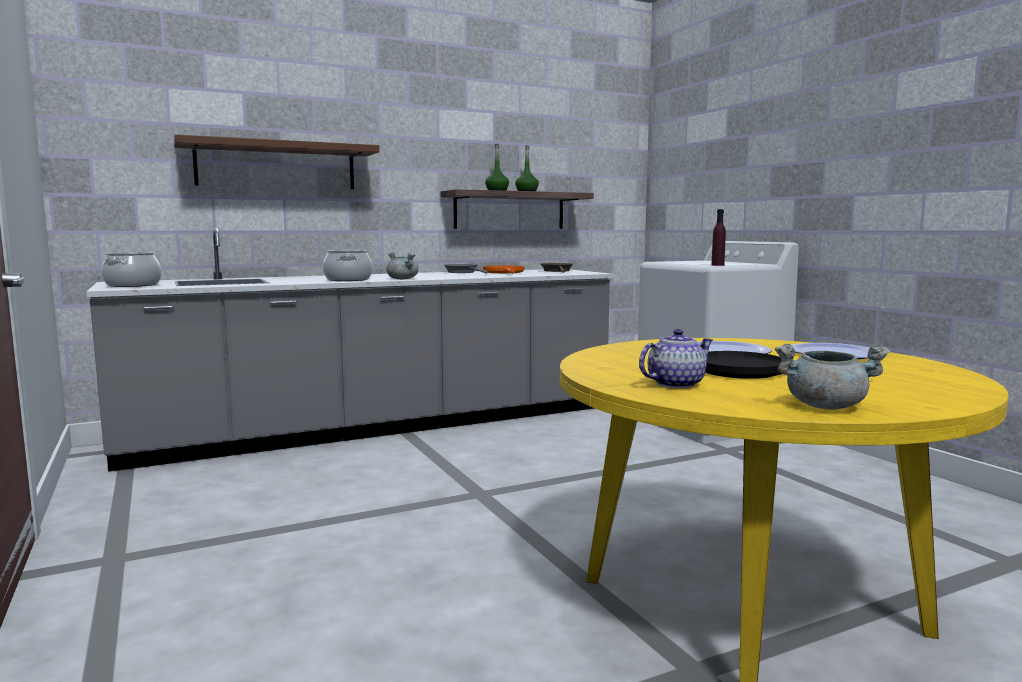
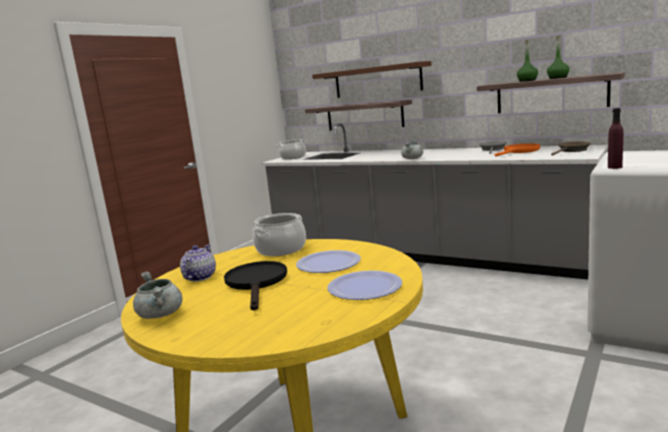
camera: 60 degrees right, 5 degrees up
(249, 220) = (364, 116): none -> shelf
(348, 280) = (385, 157): cooking pot -> cooking pot (281, 249)
(675, 384) = (199, 277): teapot -> teapot turned 105 degrees counterclockwise

